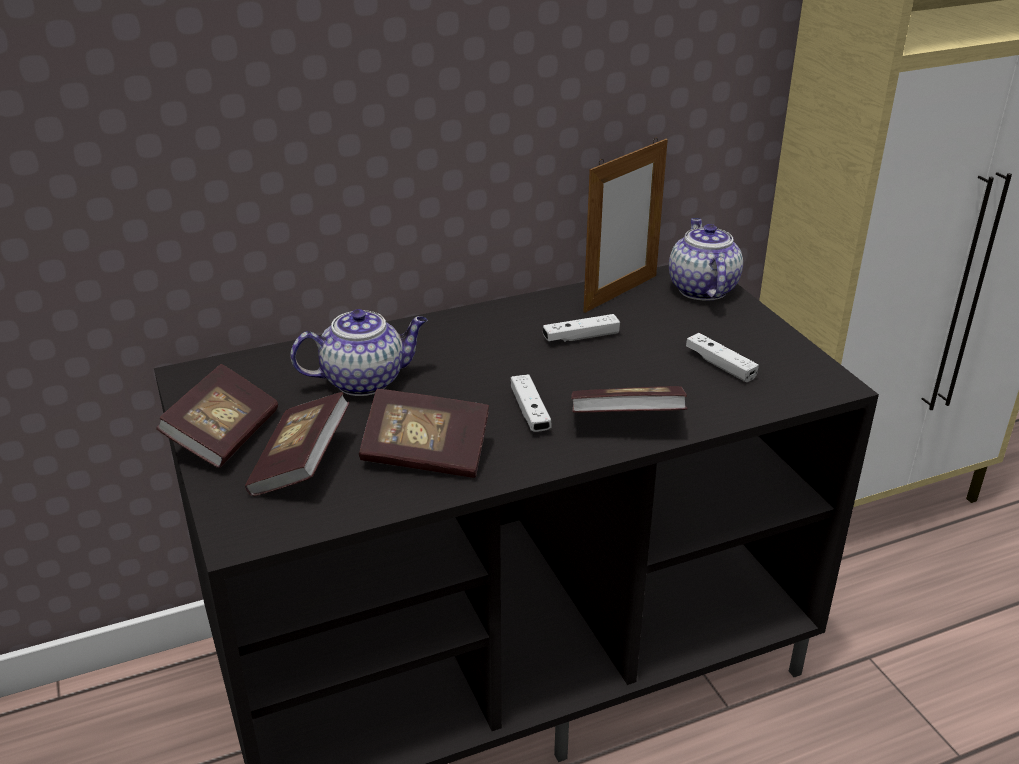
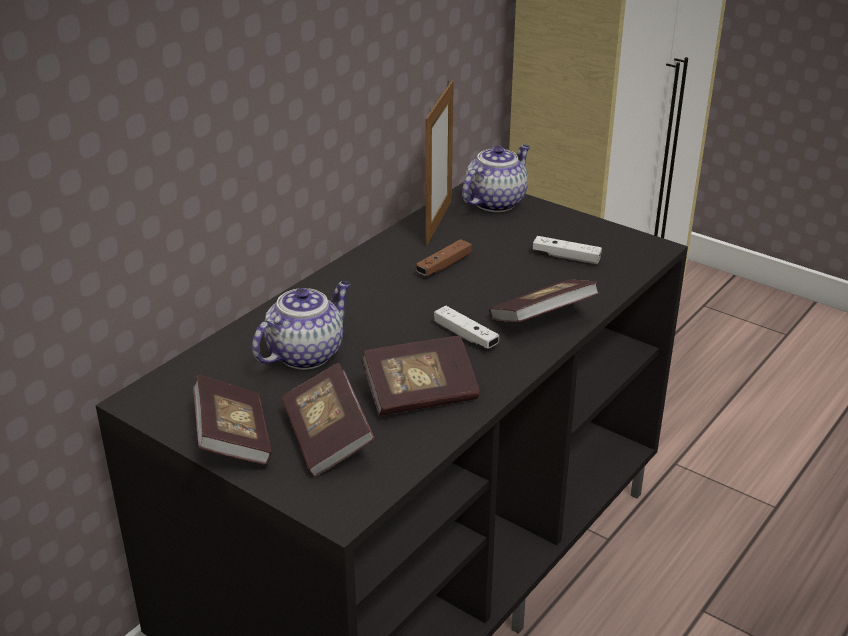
camera: 30 degrees left, 0 degrees up
(581, 337) = (444, 265): white game controller -> brown game controller
(701, 289) = (495, 202): teapot -> teapot turned 75 degrees clockwise

